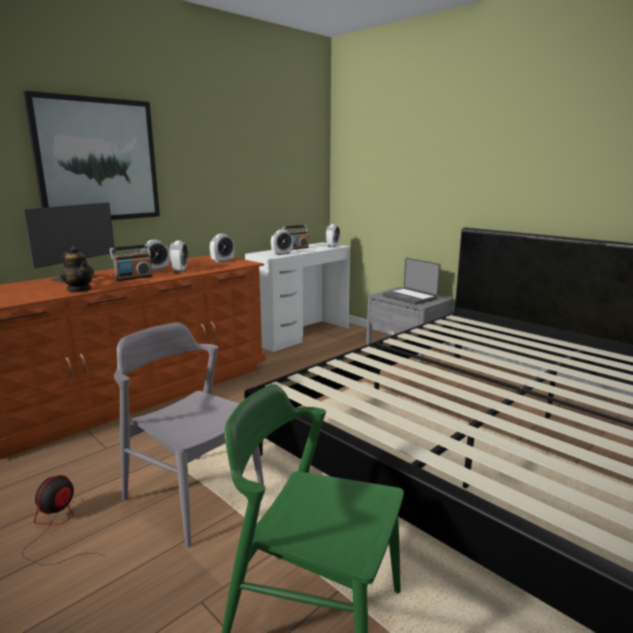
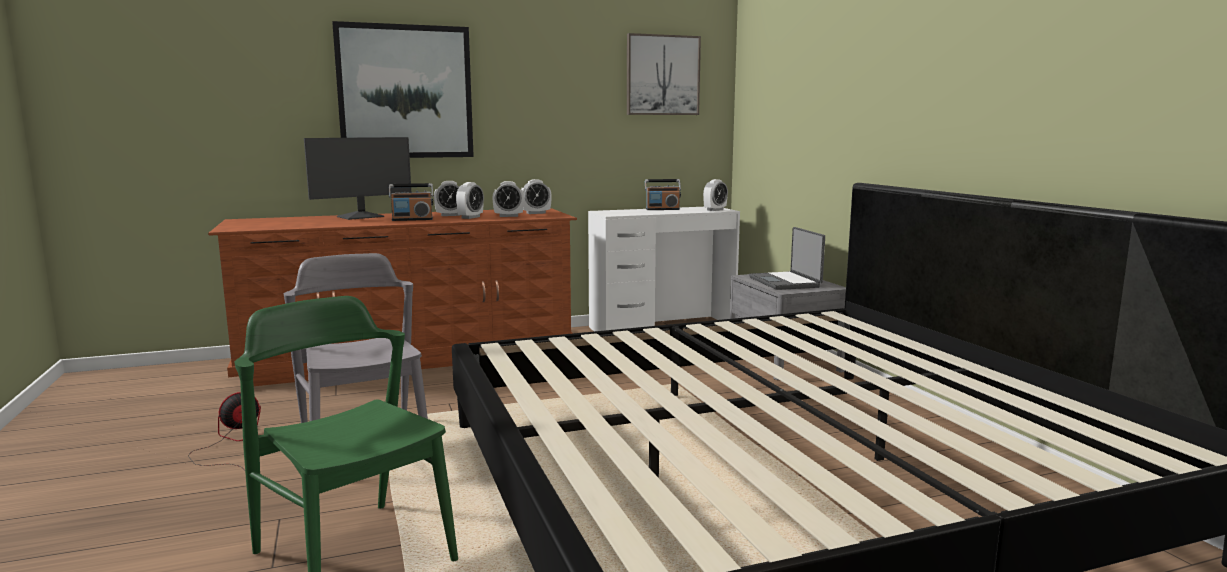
camera: 25 degrees right, 5 degrees down
(79, 289) = (344, 224): teapot -> none
(282, 254) = (630, 213): alarm clock -> alarm clock (508, 216)
(287, 145) = (662, 75): none -> picture

